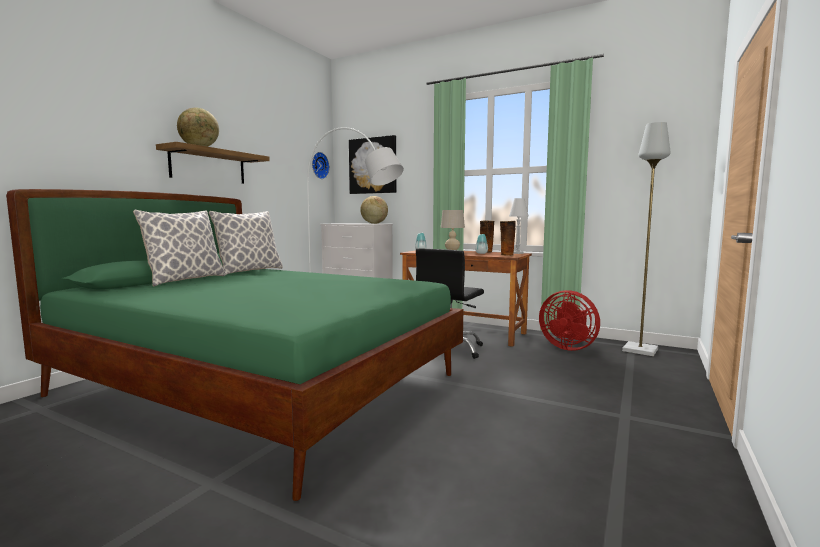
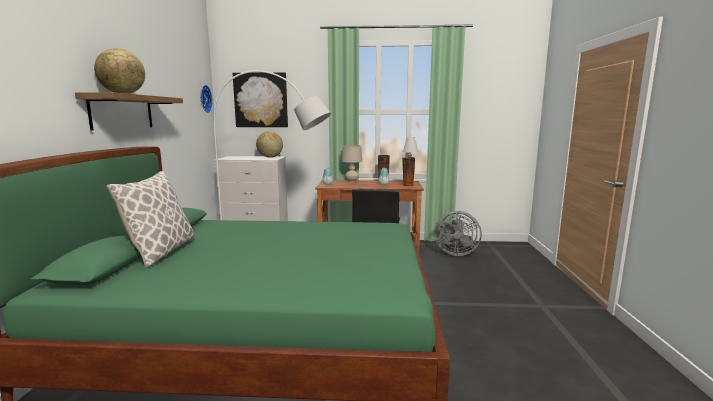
camera: 25 degrees left, 5 degrees up
(249, 271) = (200, 227): pillow -> none
(568, 347) = (454, 253): red fan -> grey fan
(640, 350) = (499, 248): grey floor lamp -> none

